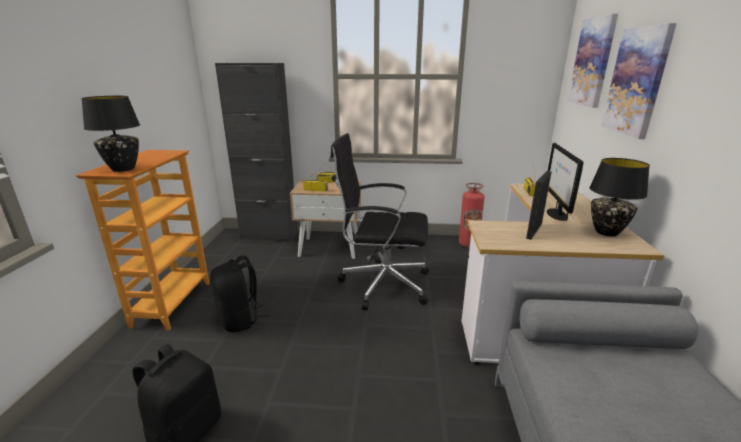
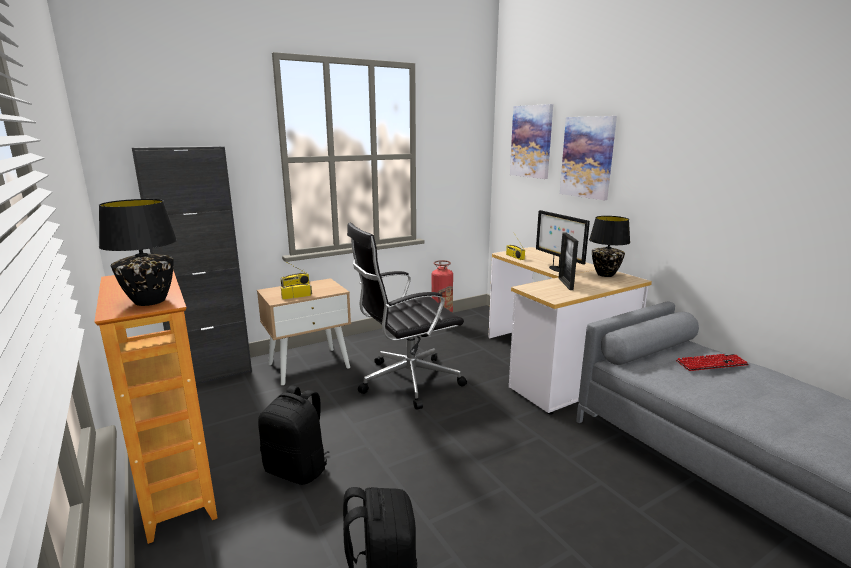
camera: 35 degrees left, 5 degrees down
(665, 391) = (711, 364): none -> keyboard

